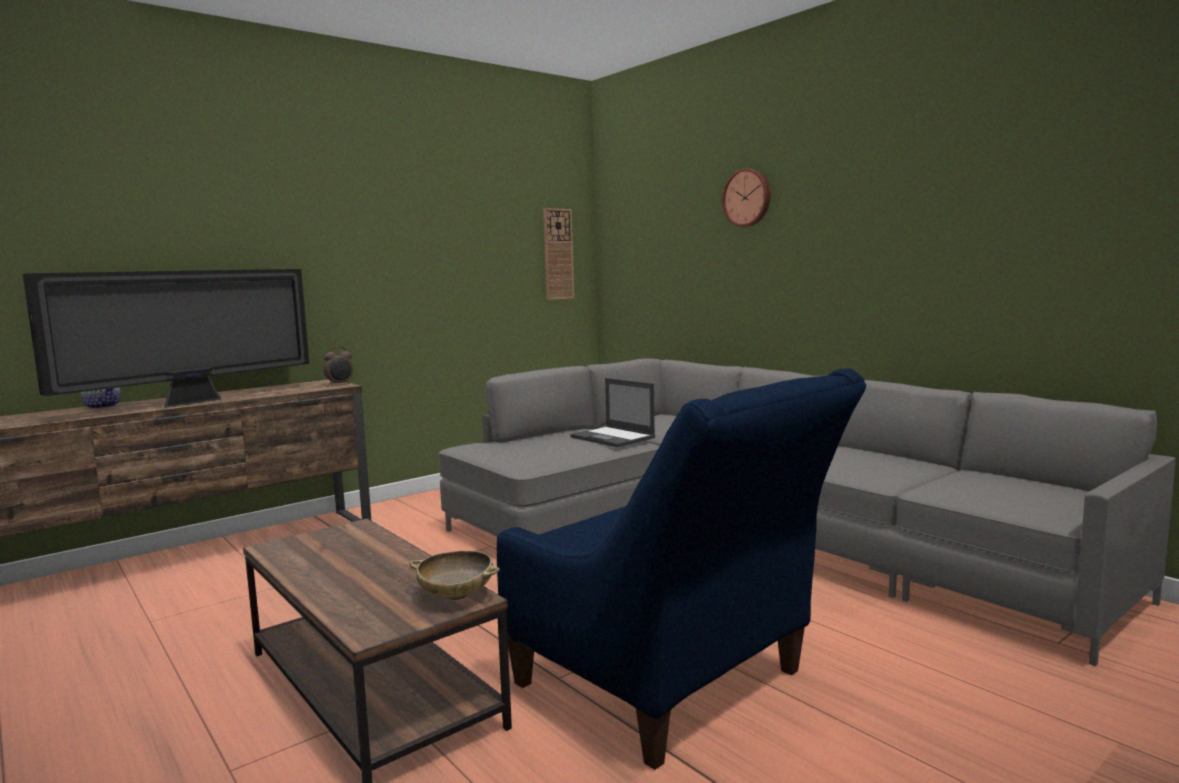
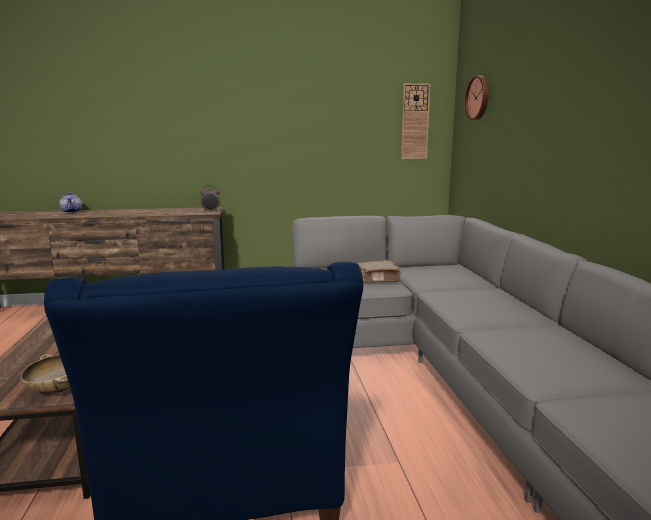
camera: 30 degrees right, 5 degrees up
(194, 402) = (113, 214): television -> none
(613, 437) = (378, 279): laptop -> brown book
(747, 198) = (549, 69): wall clock -> wall clock (478, 98)

